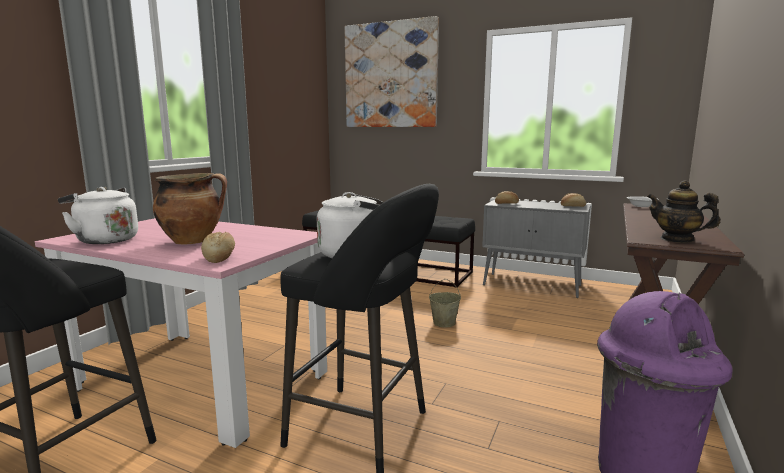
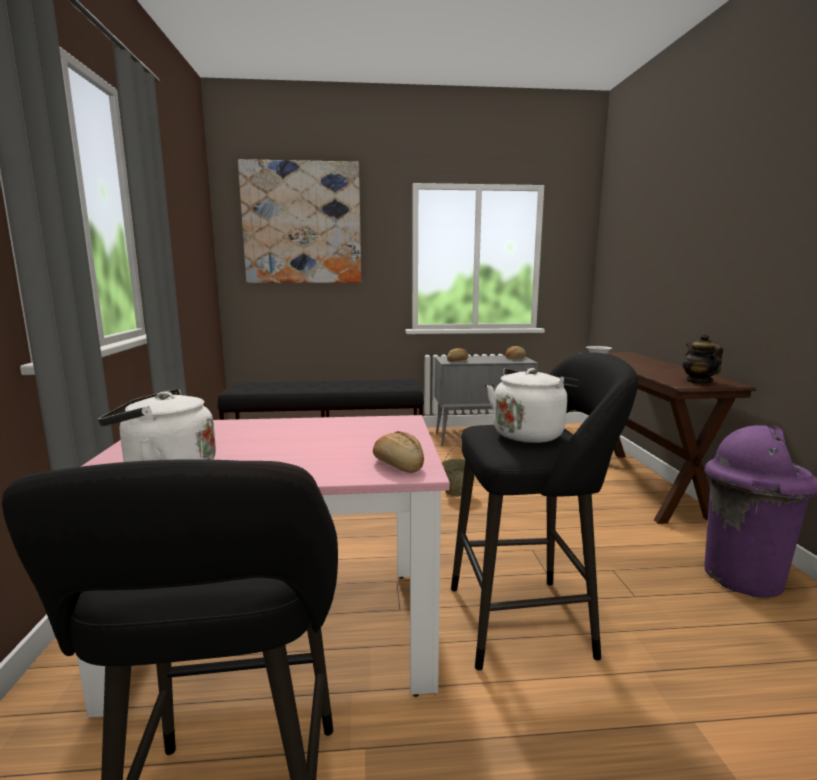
camera: 30 degrees left, 0 degrees up
(193, 241) = (300, 450): cooking pot -> none
(677, 239) = (698, 382): teapot -> teapot turned 75 degrees clockwise

